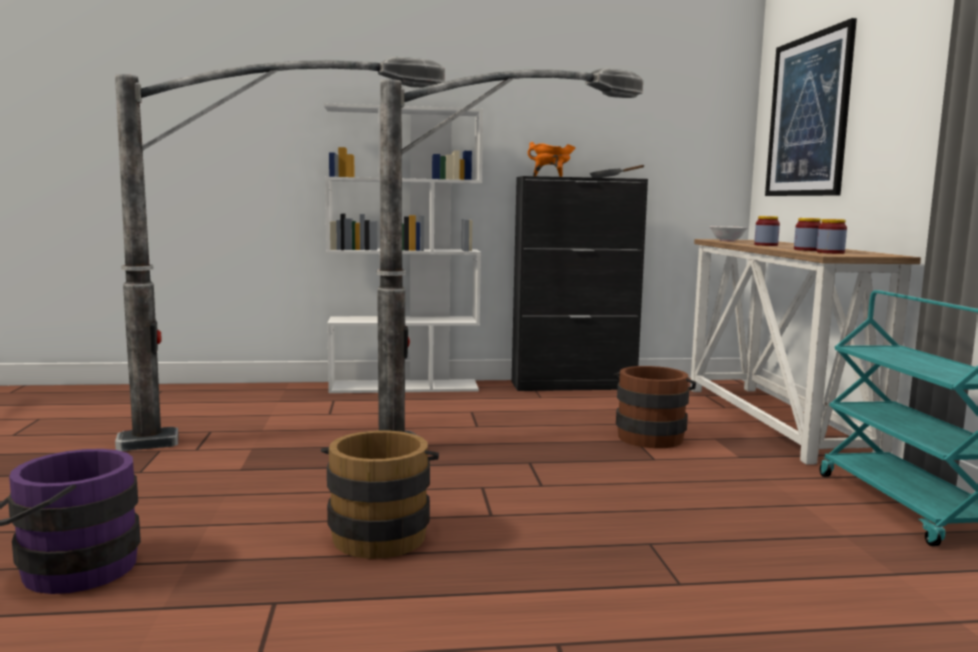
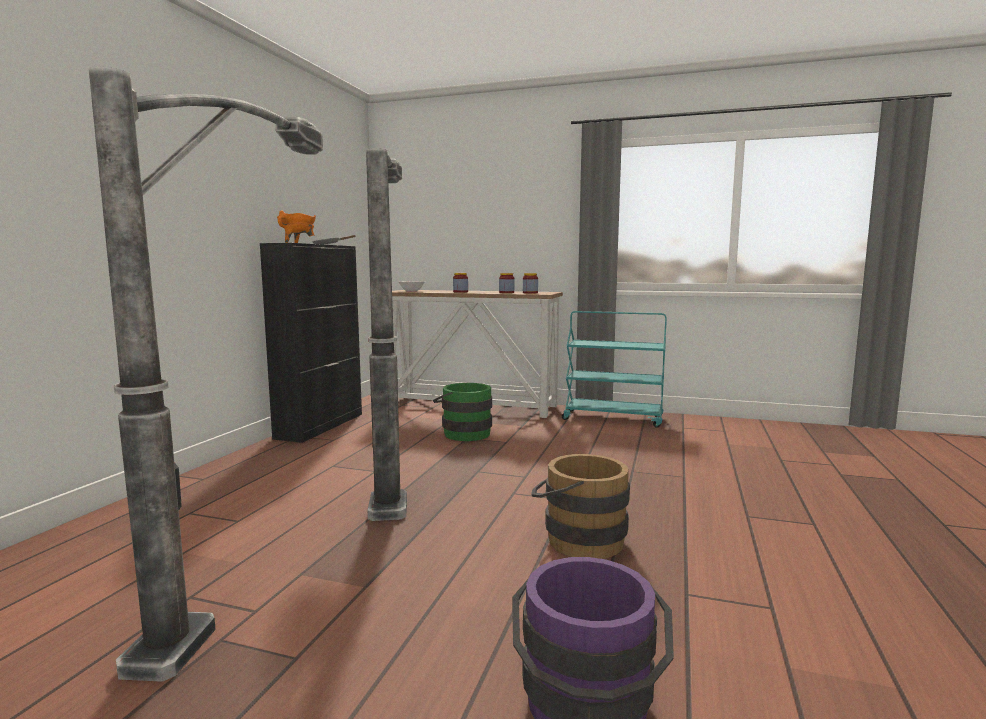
camera: 65 degrees left, 0 degrees up
(405, 387) = (206, 476): white bookcase -> none
(651, 436) = (463, 433): brown bucket -> green bucket
(808, 116) = (439, 206): picture -> none

